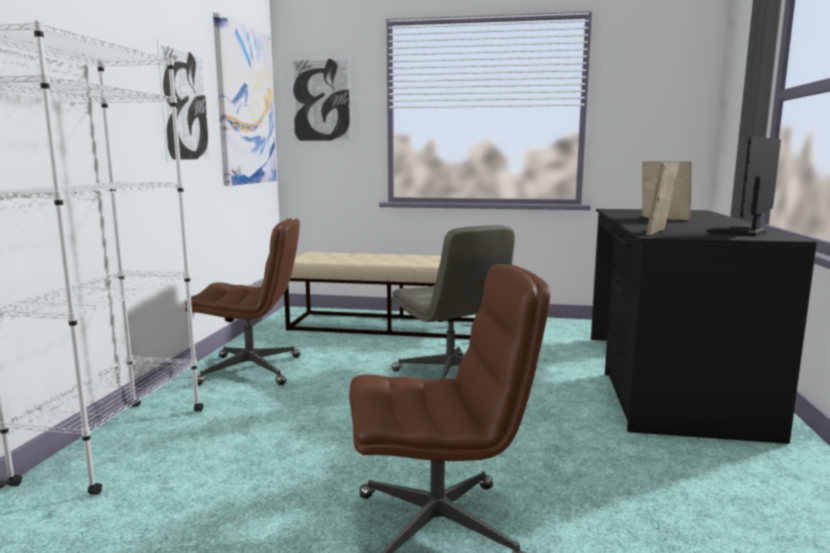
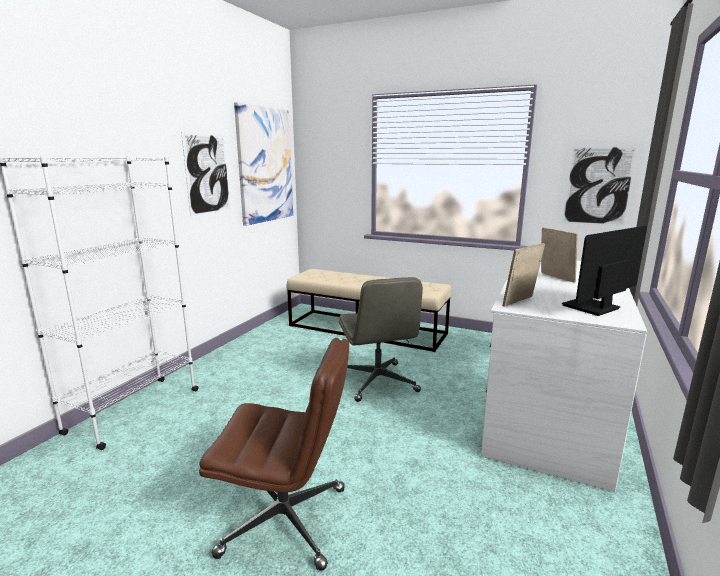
camera: 15 degrees right, 5 degrees up
(252, 370) = (247, 359): brown office chair -> none
(321, 100) = (325, 156): picture -> picture (598, 185)
(666, 380) = (548, 408): black desk -> white desk

